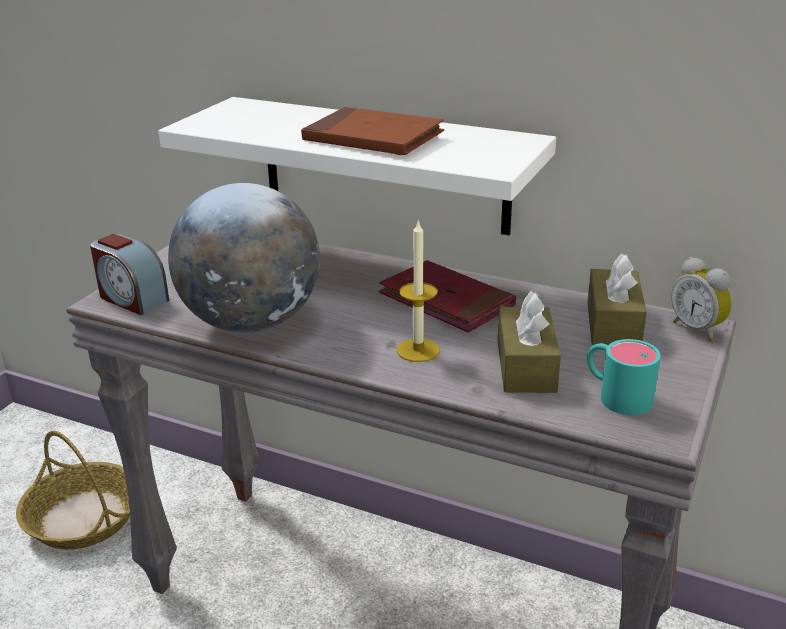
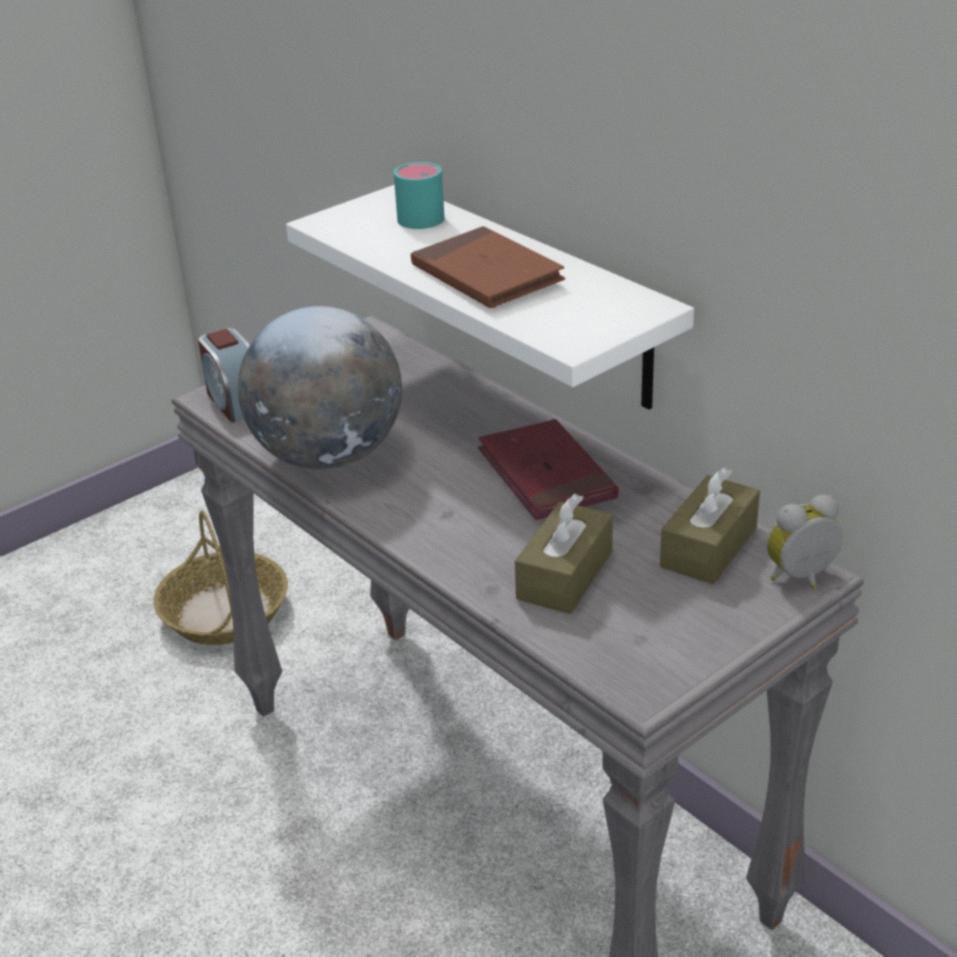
camera: 25 degrees right, 5 degrees up
(418, 350) = (468, 528): candle -> none
(616, 394) = (631, 633): turquoise mug -> turquoise mug (417, 215)
(698, 329) = (803, 579): alarm clock -> alarm clock turned 75 degrees clockwise

